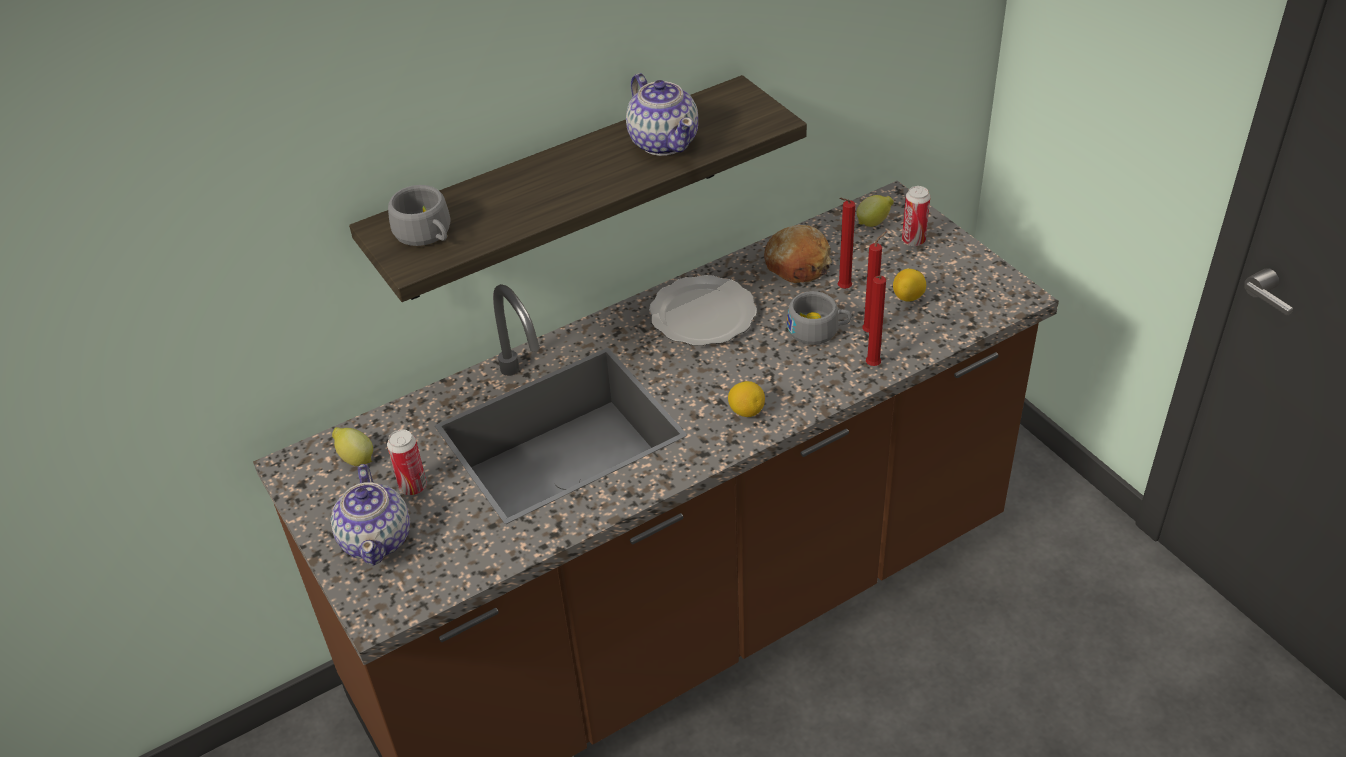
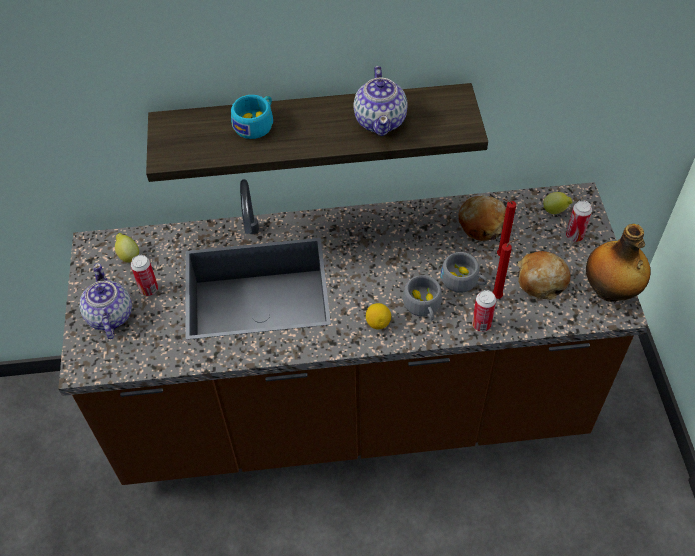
camera: 25 degrees right, 10 degrees up
(377, 539) = (109, 316): teapot -> teapot turned 150 degrees clockwise
(426, 234) = (187, 138): grey cup -> grey cup (423, 306)
(507, 192) = (256, 123): none -> turquoise cup
(704, 314) = (396, 237): plate -> none
(872, 367) = (481, 324): red candle -> can
(908, 297) = (541, 280): lemon -> bread
(992, 281) = (610, 291): none -> bottle

